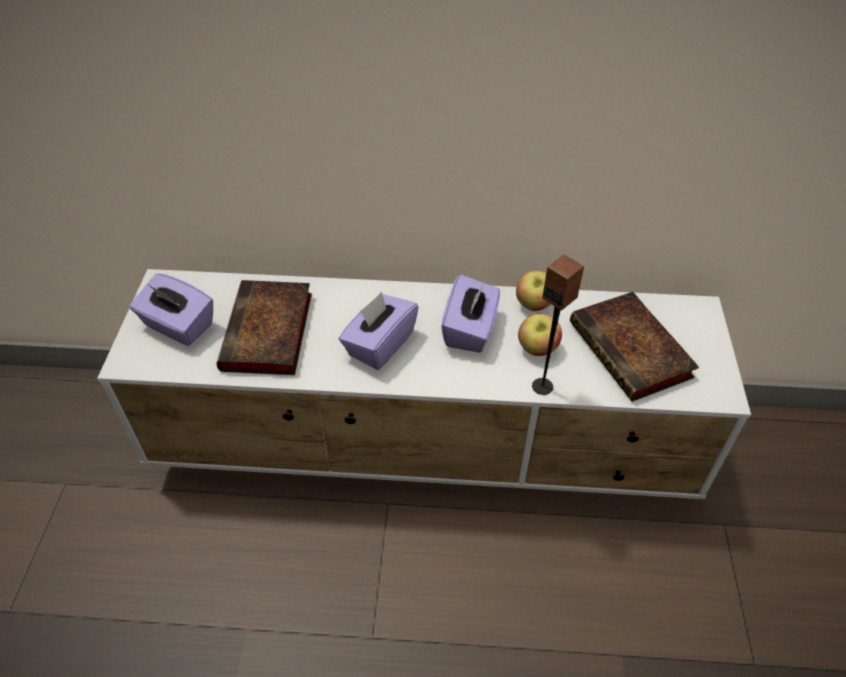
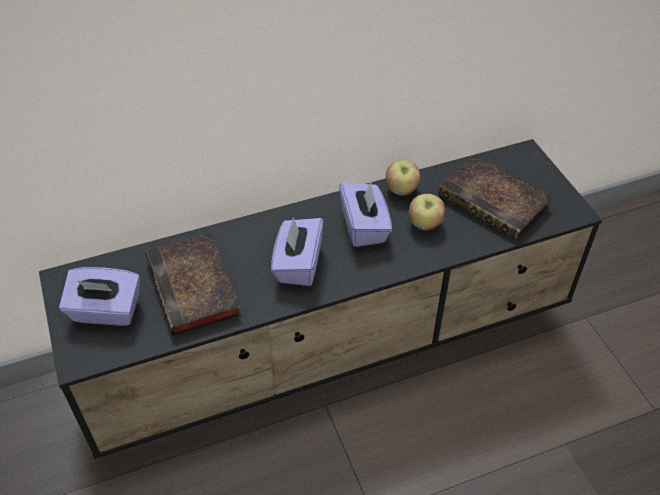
camera: 25 degrees left, 0 degrees up
(426, 449) = (332, 348): white tv stand -> black tv stand
(543, 386) = (446, 252): speaker -> none

